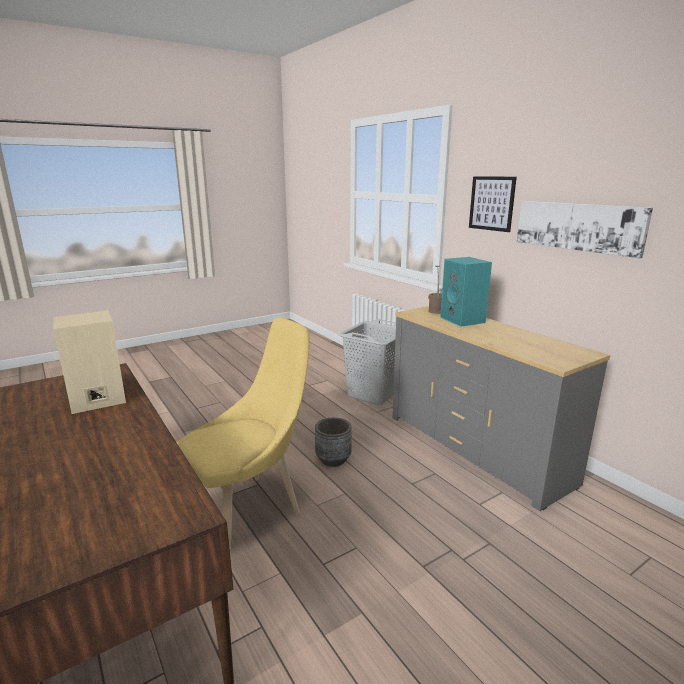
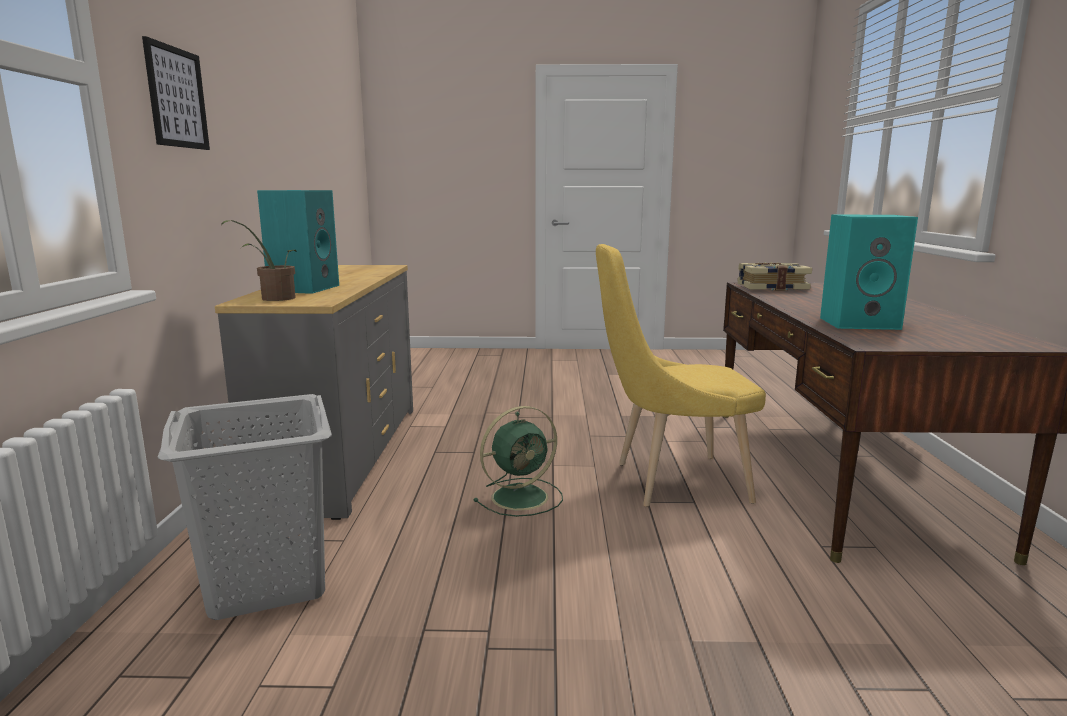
camera: 145 degrees left, 5 degrees down
(96, 400) = (860, 323): beige speaker -> turquoise speaker
(151, 503) = (771, 287): none -> book
(333, 459) = (522, 497): grey planter -> green fan
(578, 226) = (254, 138): picture -> none

